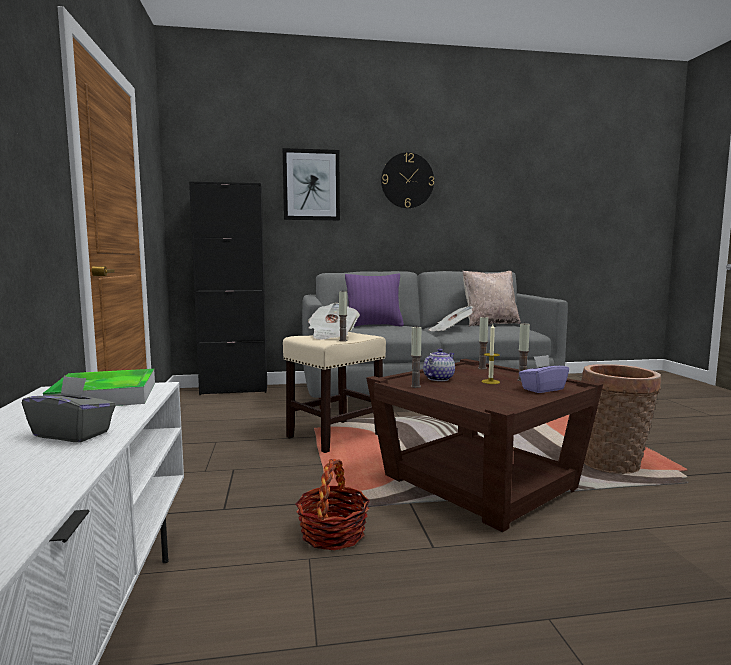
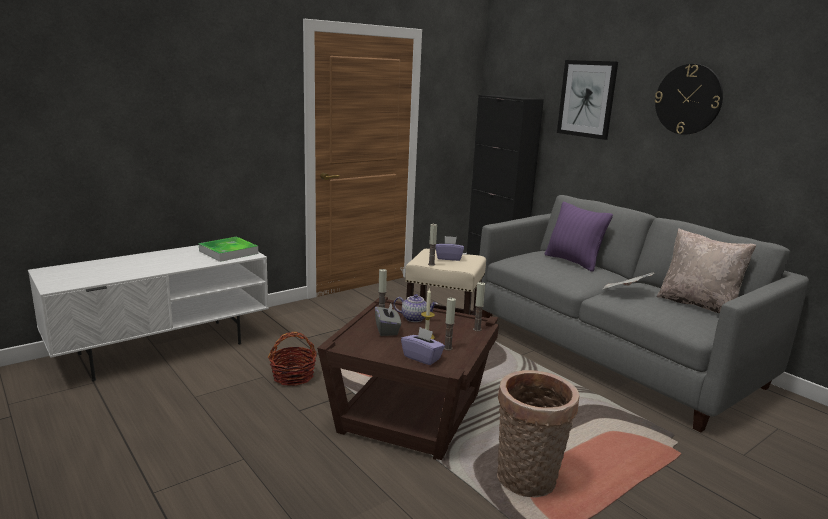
camera: 60 degrees right, 10 degrees up
(72, 434) = (170, 264): grey tissue box -> grey tissue box (387, 330)
(332, 335) = (449, 258): newspaper -> purple tissue box

